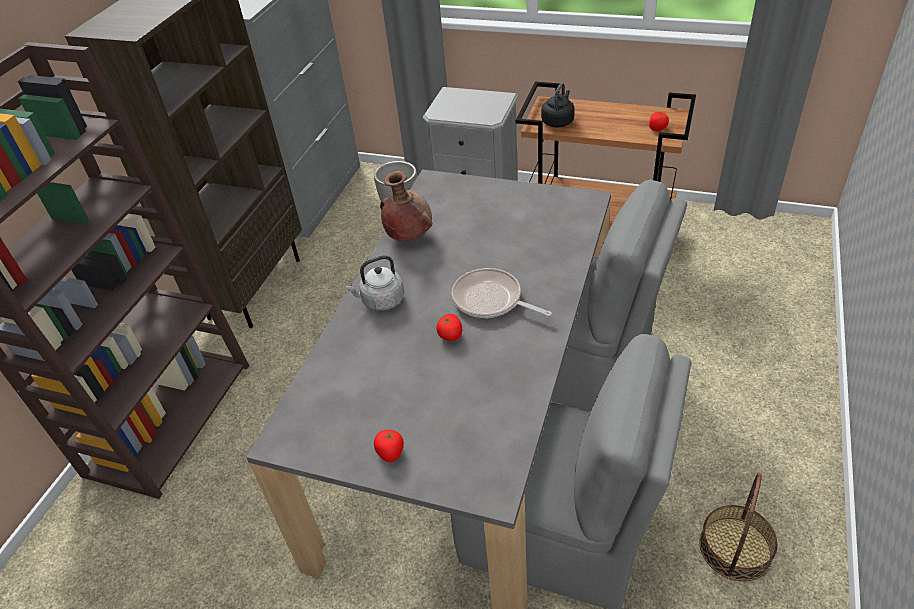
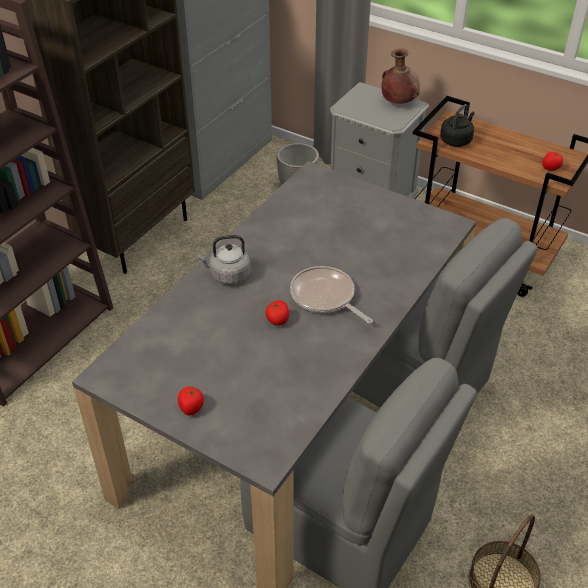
camera: 10 degrees right, 0 degrees up
(408, 236) = (273, 221): brown vase -> brown vase (398, 102)

